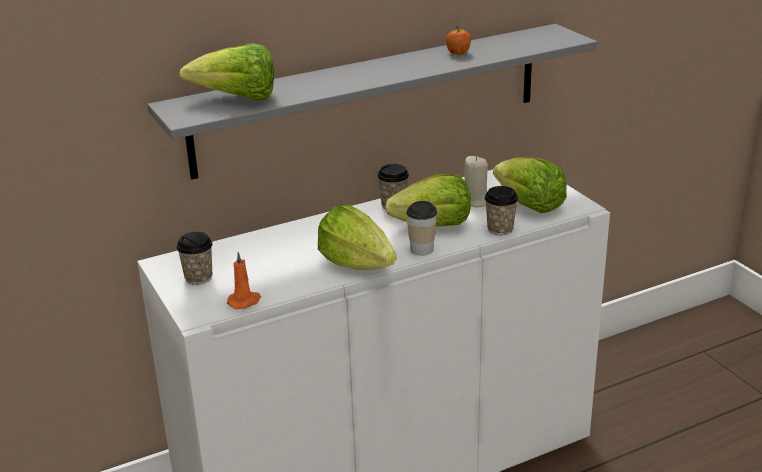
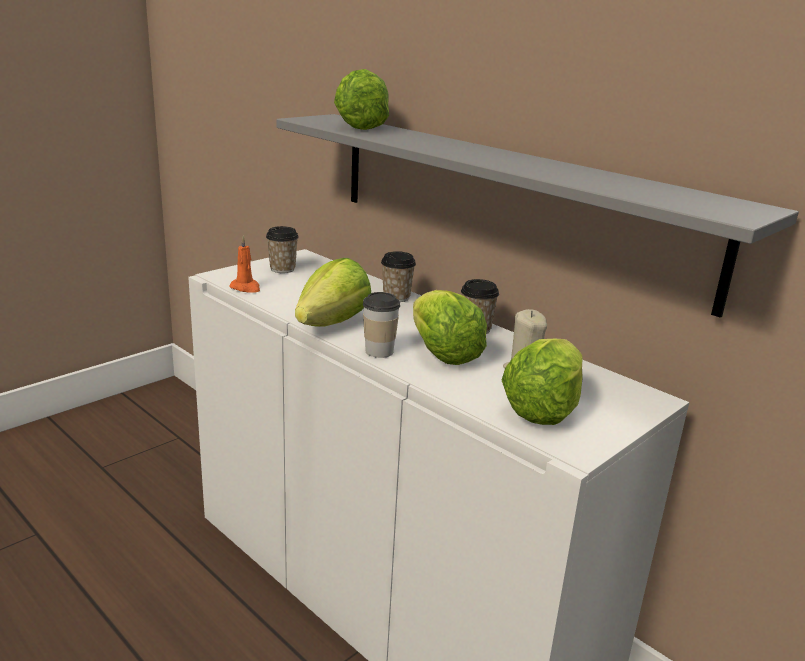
camera: 70 degrees right, 5 degrees down
(458, 53) = (581, 173): apple -> none
(500, 229) = (459, 393): cup -> cup (396, 297)

